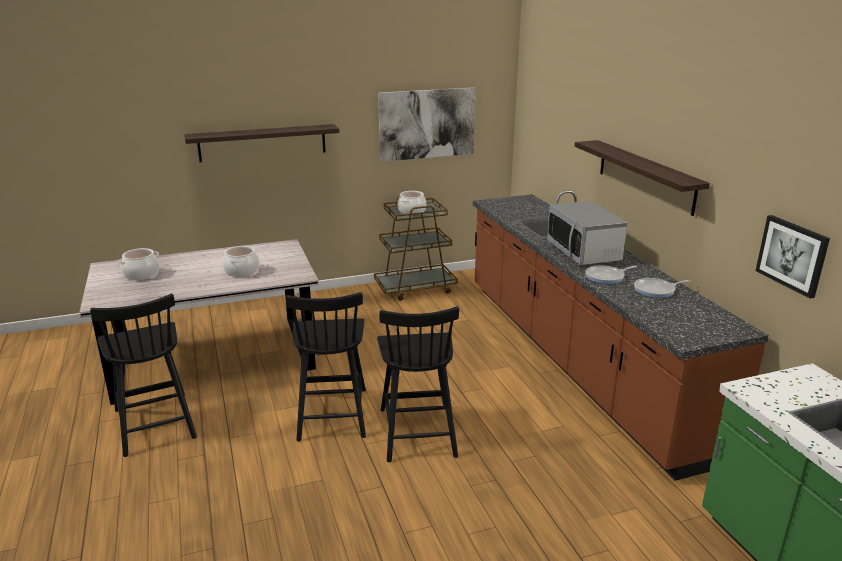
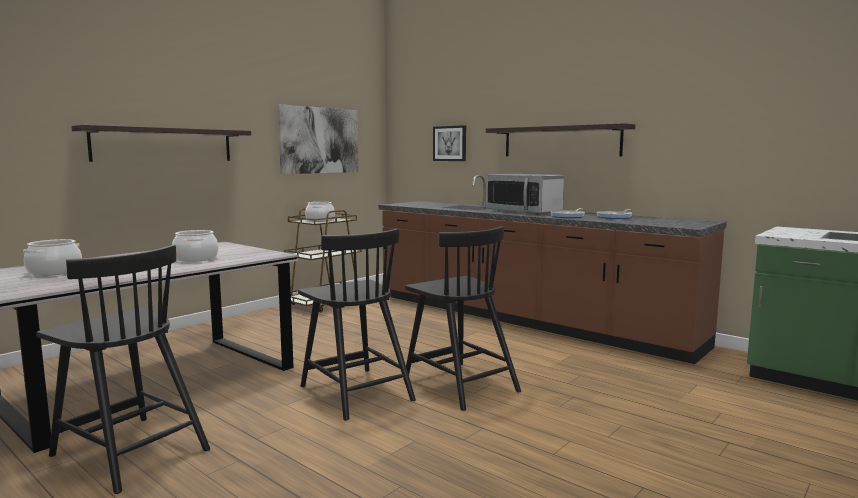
camera: 30 degrees left, 15 degrees down
(792, 255) = (733, 152): picture -> picture (450, 143)

